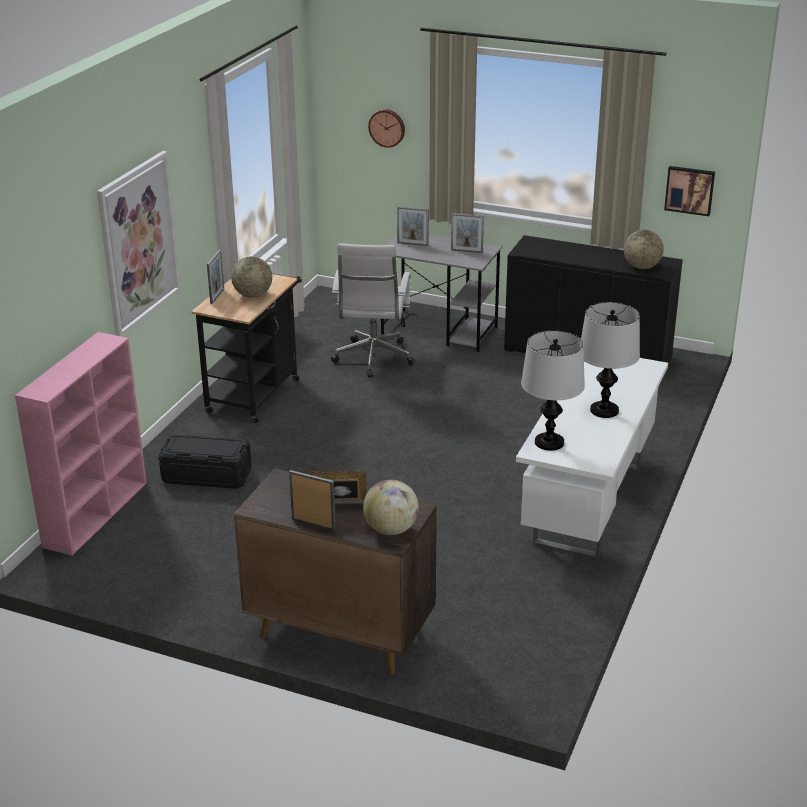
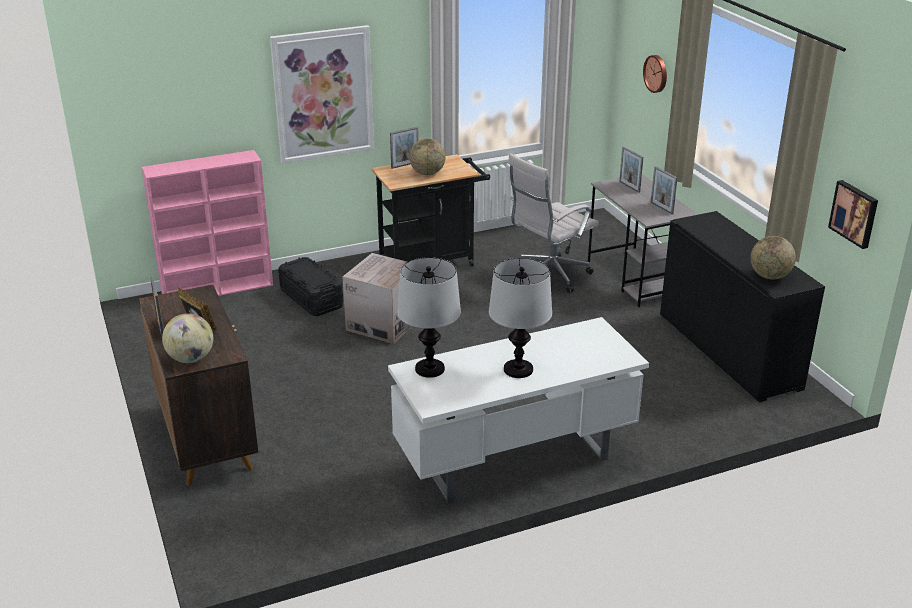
camera: 45 degrees right, 0 degrees up
(311, 463) = (383, 324): none -> cardboard box

